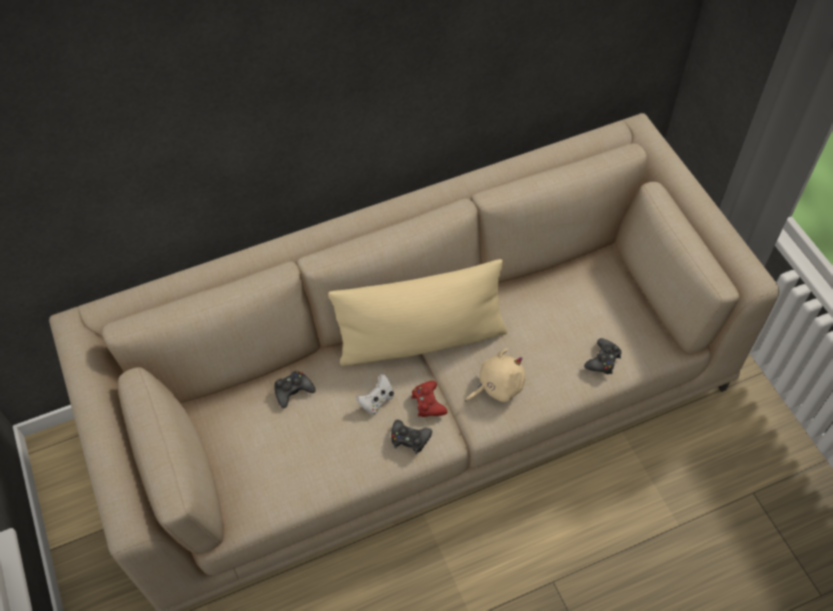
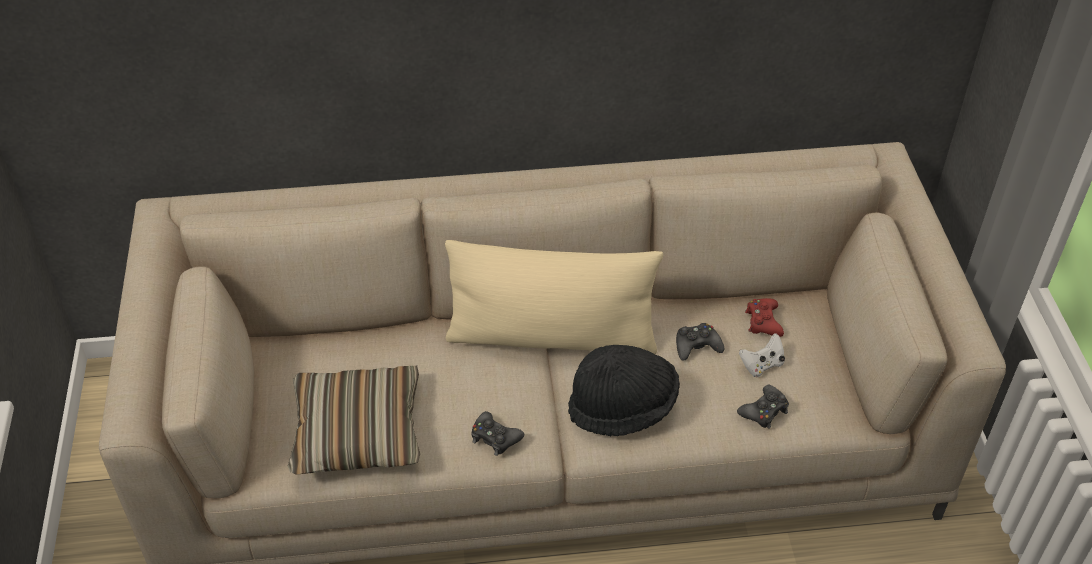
camera: 15 degrees right, 10 degrees down
(293, 391) = (381, 354): black game controller -> black game controller (697, 346)
(300, 464) = (357, 431): none -> pillow
(377, 401) = (473, 388): white game controller -> white game controller (762, 365)
(428, 403) = (532, 405): red game controller -> red game controller (763, 322)
(497, 386) = (623, 407): beige plush toy -> black hat

